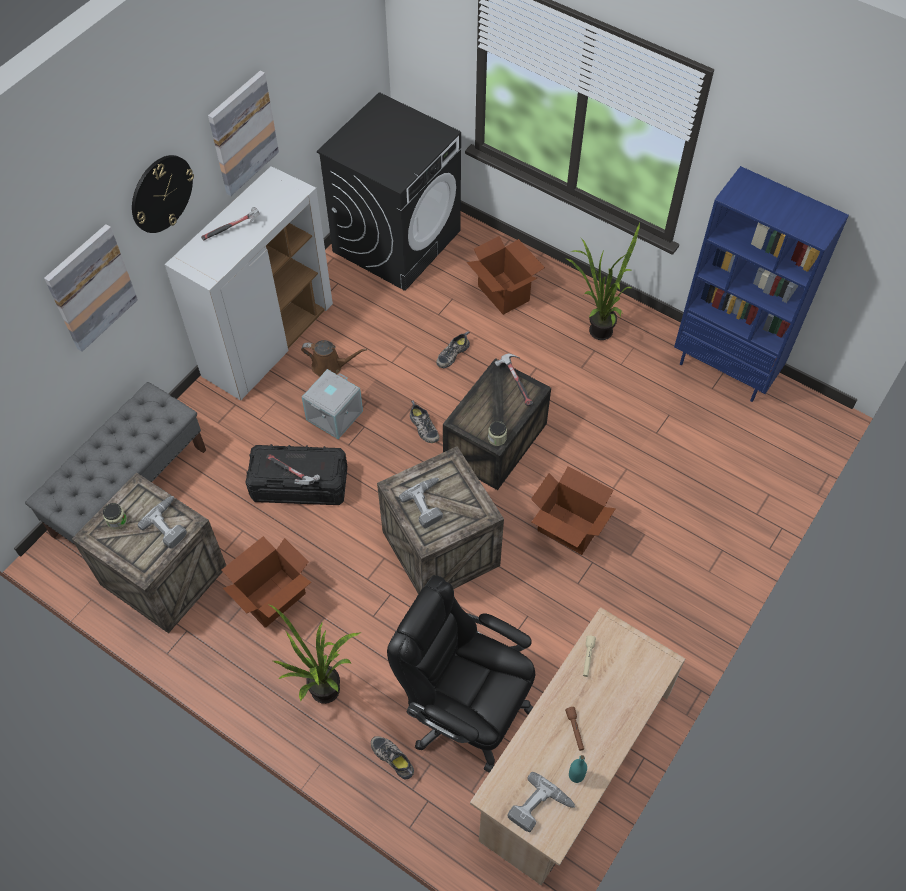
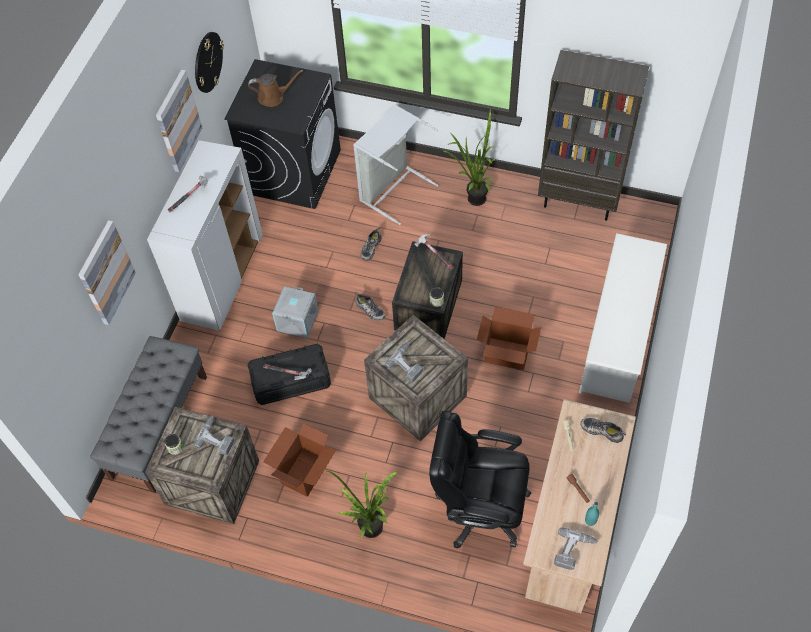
camera: 15 degrees left, 0 degrees up
(161, 193) = (137, 185): wall clock -> wall clock (207, 62)
(330, 366) = (279, 284): brown watering can -> brown watering can (273, 97)
(394, 757) = (441, 559): shoe -> shoe (602, 430)
(504, 293) = (392, 189): cardboard box -> grey laundry basket
(714, 550) = (617, 337): none -> white shoe rack
(725, 369) = (579, 201): blue bookcase -> brown bookcase

